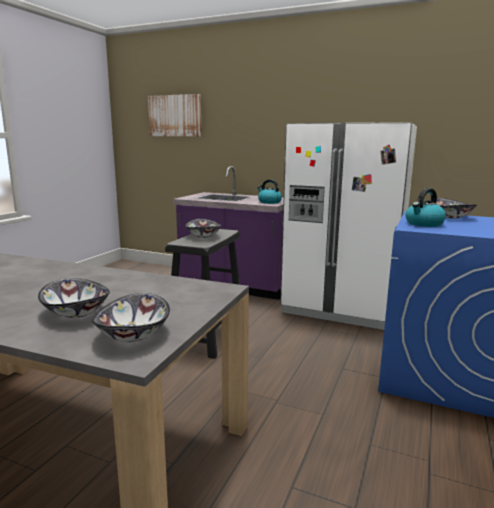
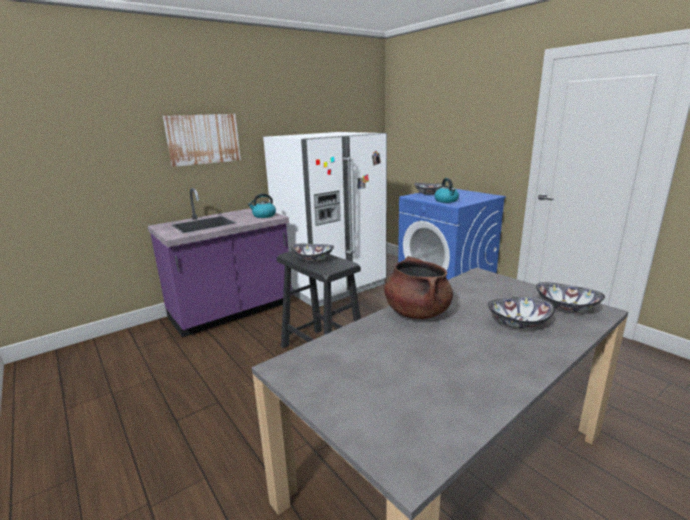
camera: 60 degrees left, 5 degrees up
(94, 275) = (417, 312): none -> brown cooking pot
(175, 115) = (77, 132): picture -> picture (203, 139)

